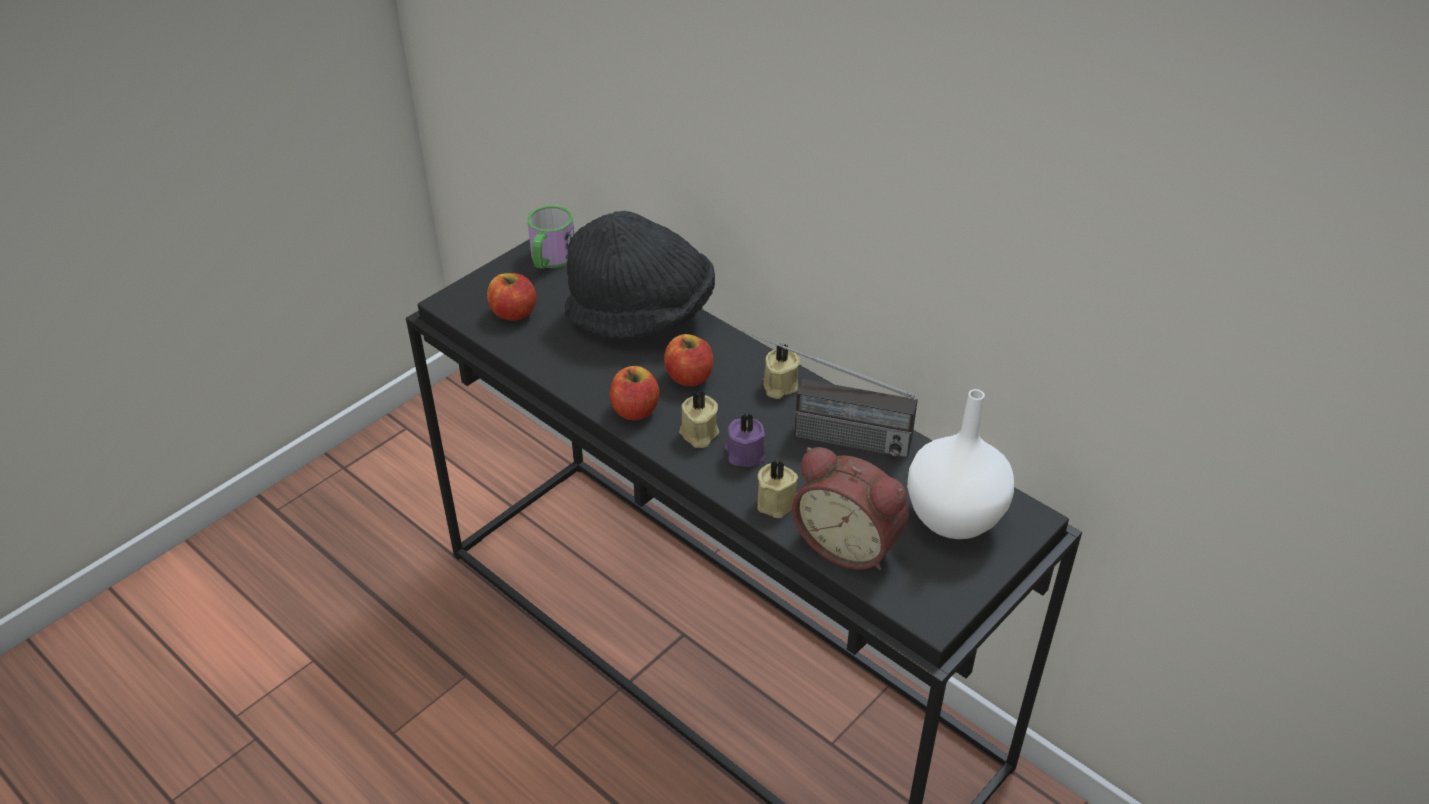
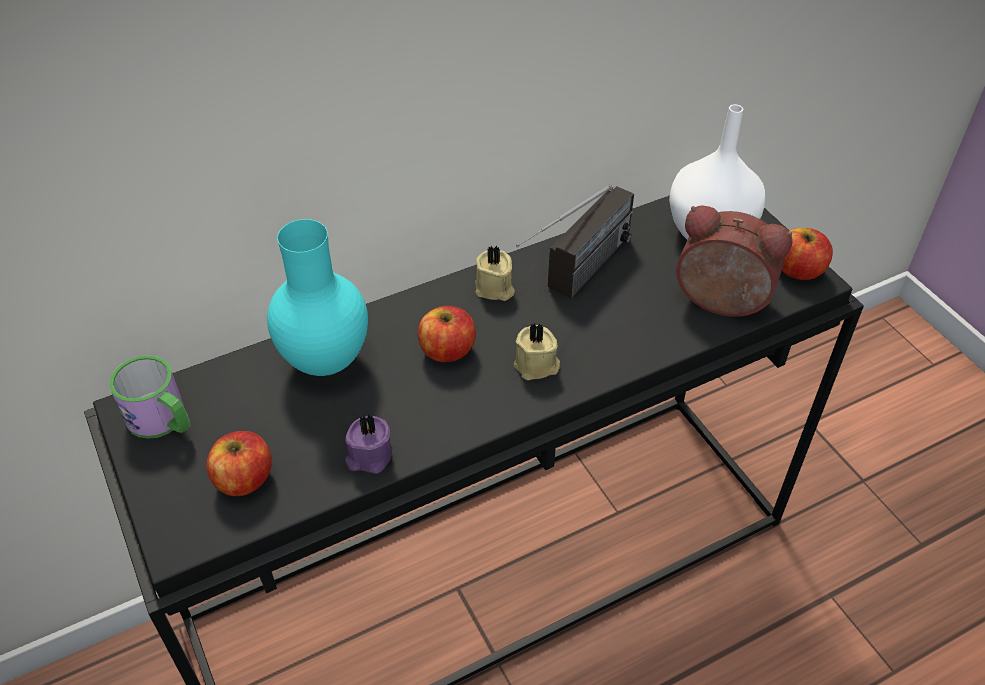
camera: 70 degrees left, 5 degrees up
(635, 410) = (477, 407): apple -> apple (798, 270)
(642, 315) = (323, 362): black hat -> turquoise vase
(744, 453) = (579, 340): purple candle -> purple candle (369, 456)
(778, 502) = (654, 335): beige candle -> none
(849, 543) = (720, 303): alarm clock -> alarm clock turned 120 degrees counterclockwise

